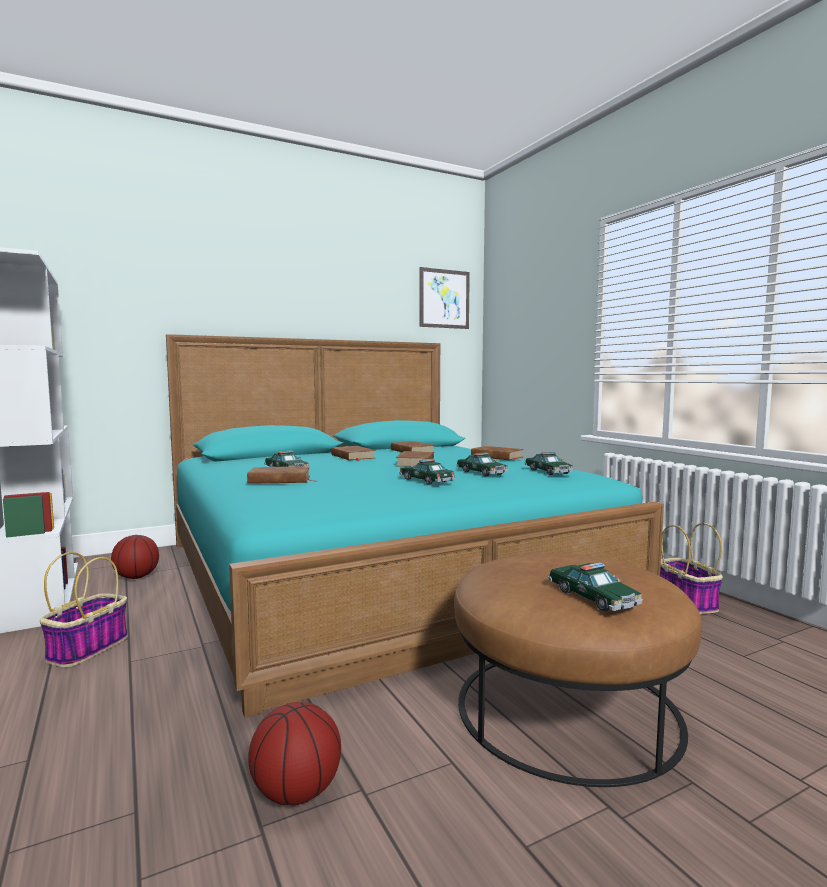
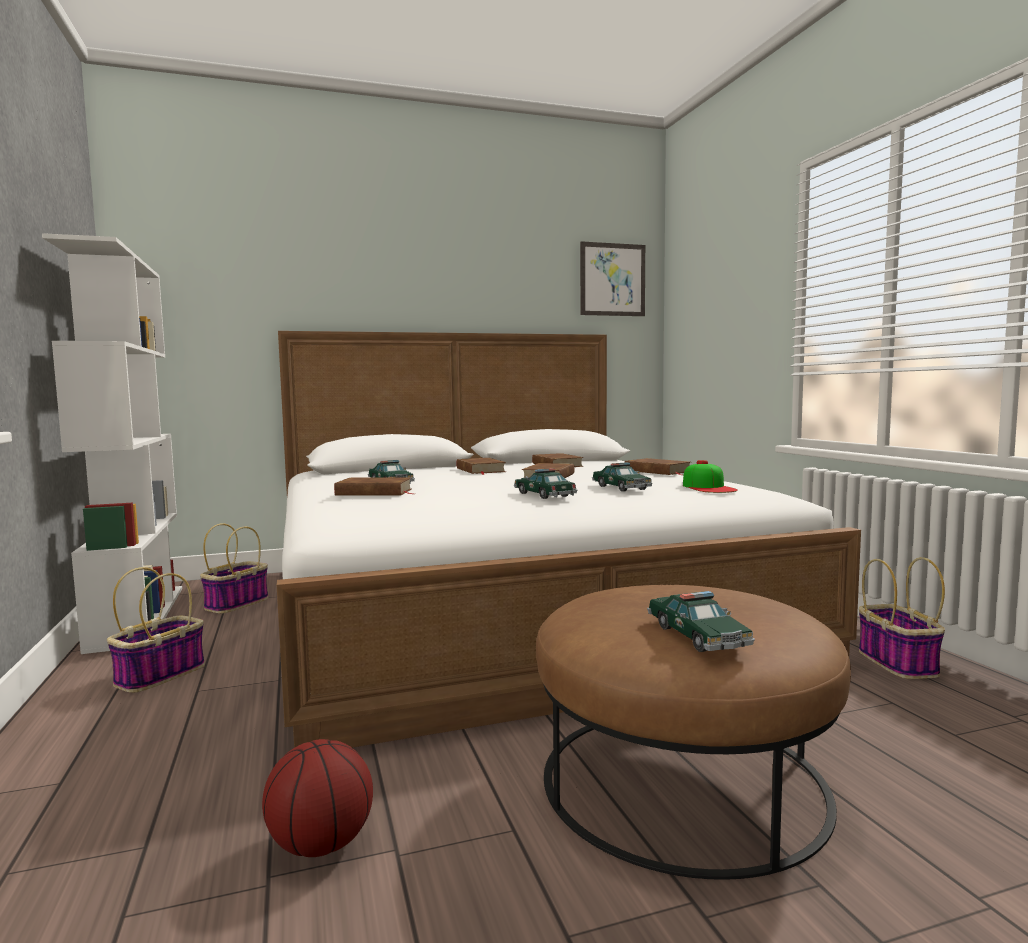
camera: 10 degrees right, 0 degrees up
(136, 577) = (237, 603): basketball -> basket
(379, 570) = (509, 608): turquoise bed -> white bed
(548, 472) = (708, 487): toy car -> cap

